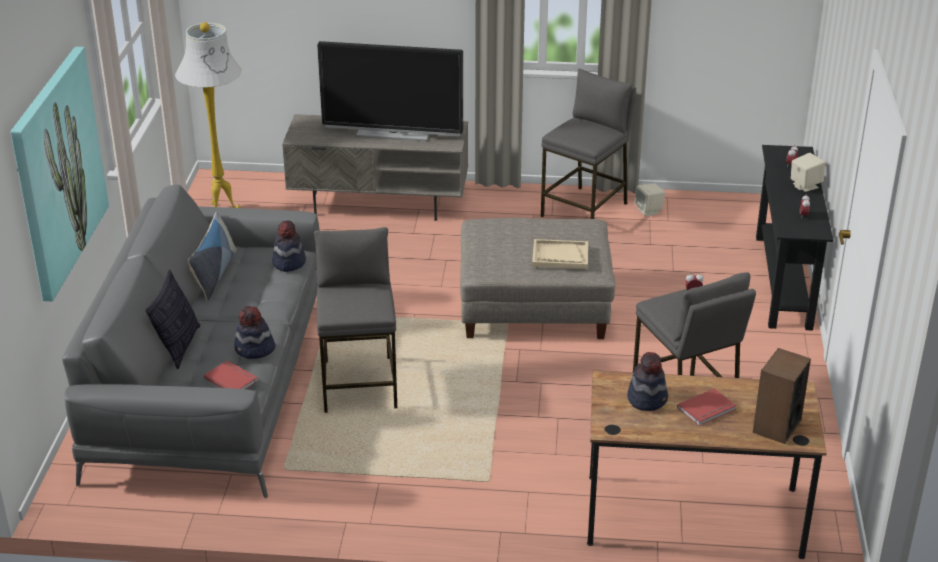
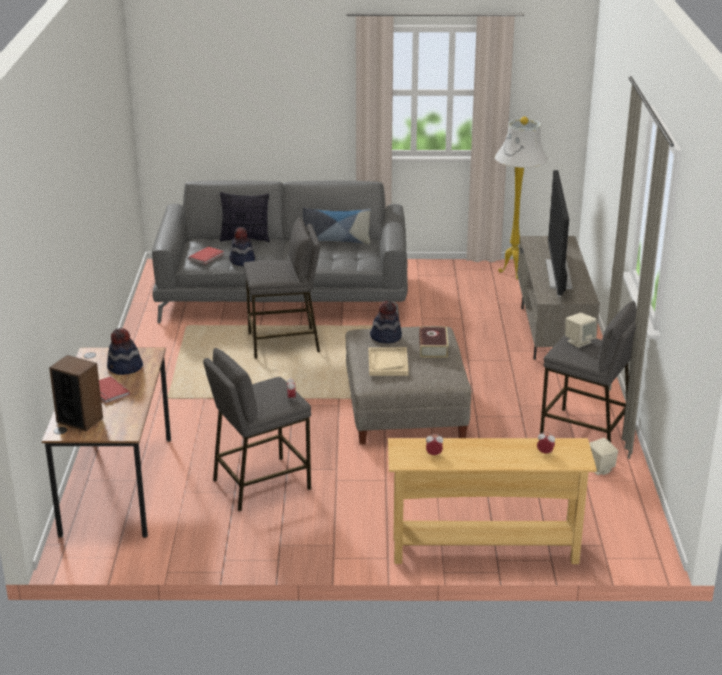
camera: 85 degrees right, 5 degrees down
(57, 171) = (278, 105): picture -> none
(288, 262) = (356, 262): hat -> hat (386, 337)
(525, 227) = (433, 347): none -> book
(783, 281) = (484, 550): black console table -> beige console table
(805, 185) = (500, 459): beige speaker -> beige speaker (579, 342)

